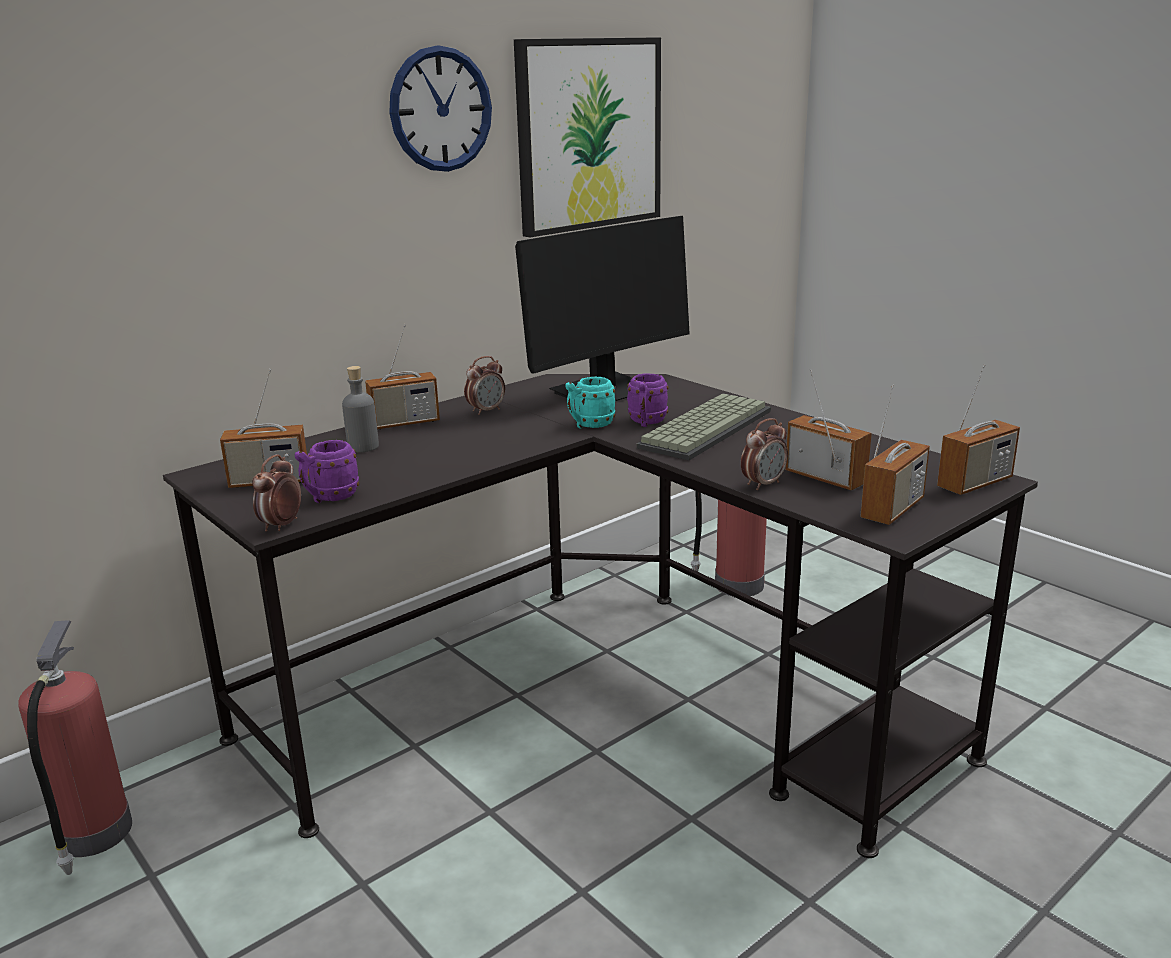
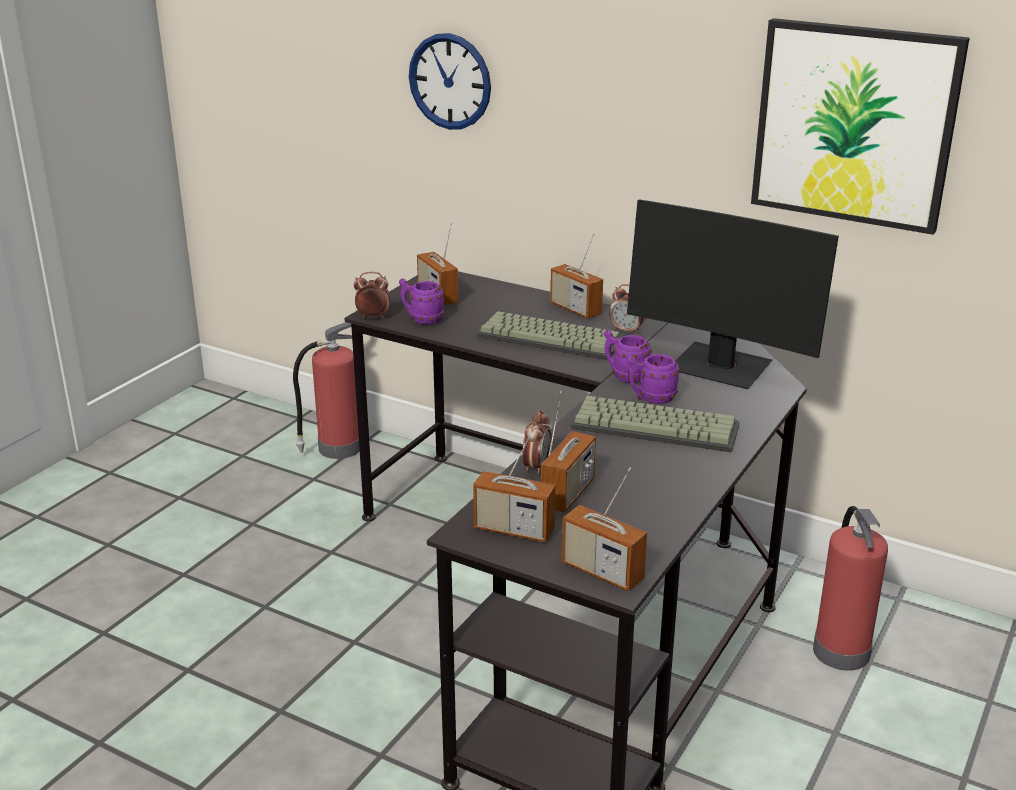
camera: 70 degrees right, 5 degrees up
(363, 447) = (517, 307): grey bottle -> none
(441, 109) = (685, 69): wall clock -> wall clock (450, 81)
(466, 441) = (552, 338): none -> keyboard
(589, 425) = (625, 376): turquoise mug -> purple mug
(763, 484) = (536, 466): alarm clock -> alarm clock turned 105 degrees counterclockwise

